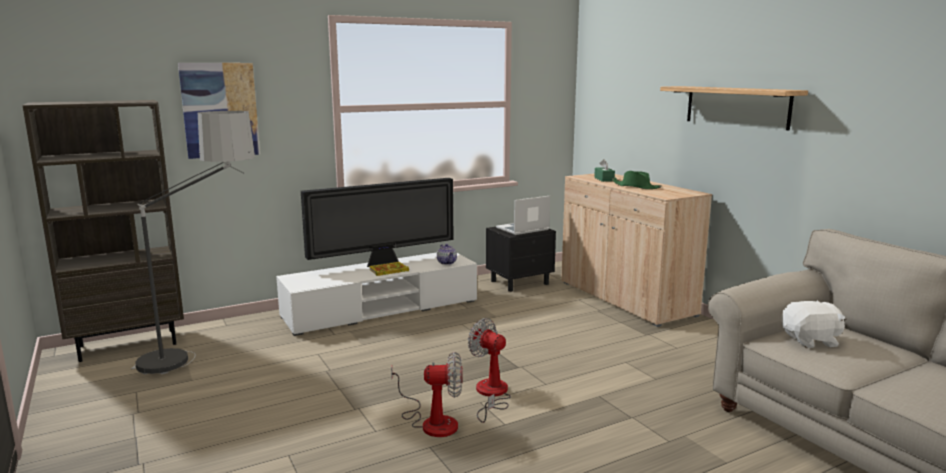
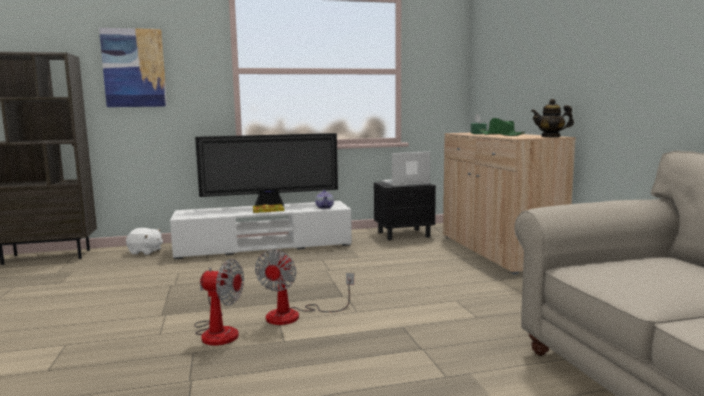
camera: 15 degrees right, 5 degrees down
(204, 361) = (87, 270): floor lamp -> none
(491, 395) = (295, 315): fan -> fan turned 135 degrees counterclockwise
(689, 193) = (551, 136): none -> teapot
(736, 106) = (597, 41): shelf -> none
(811, 341) = (631, 269): white plush toy -> white plush toy (145, 252)

